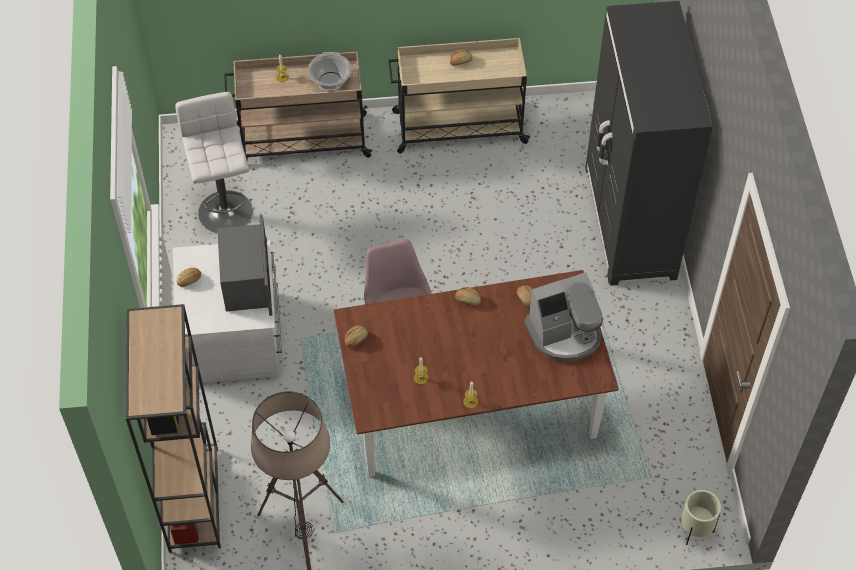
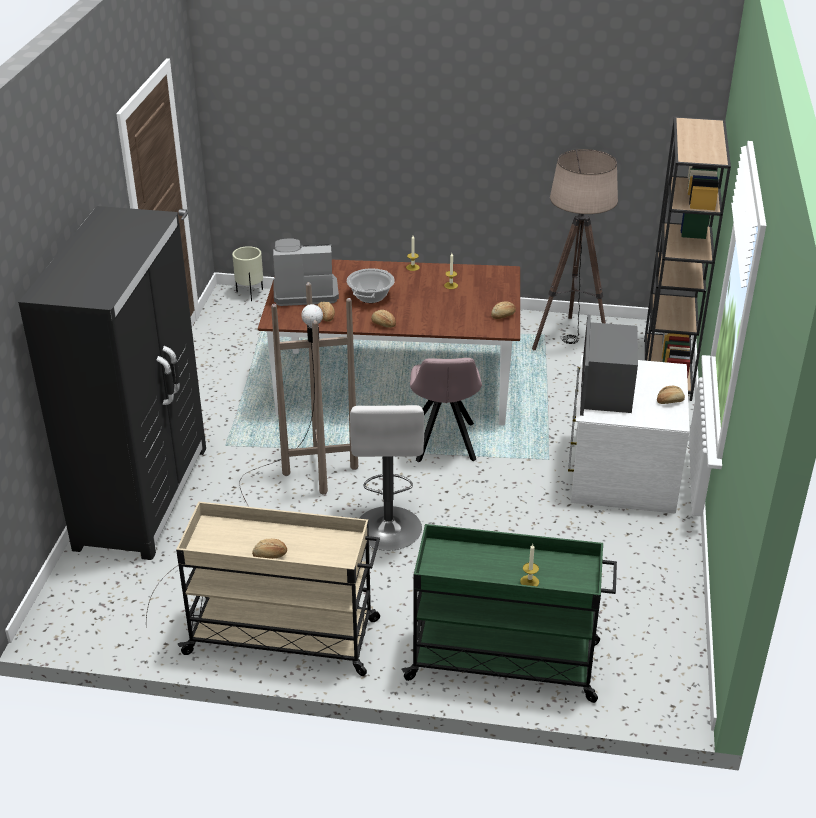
camera: 165 degrees left, 20 degrees down
(226, 211) = (621, 593): white stool -> white stool (387, 529)
(301, 141) = (505, 661): beige cart -> green cart
(330, 80) = (462, 564): cooking pot -> cooking pot (371, 296)
(521, 241) = (274, 499): none -> brown floor lamp

